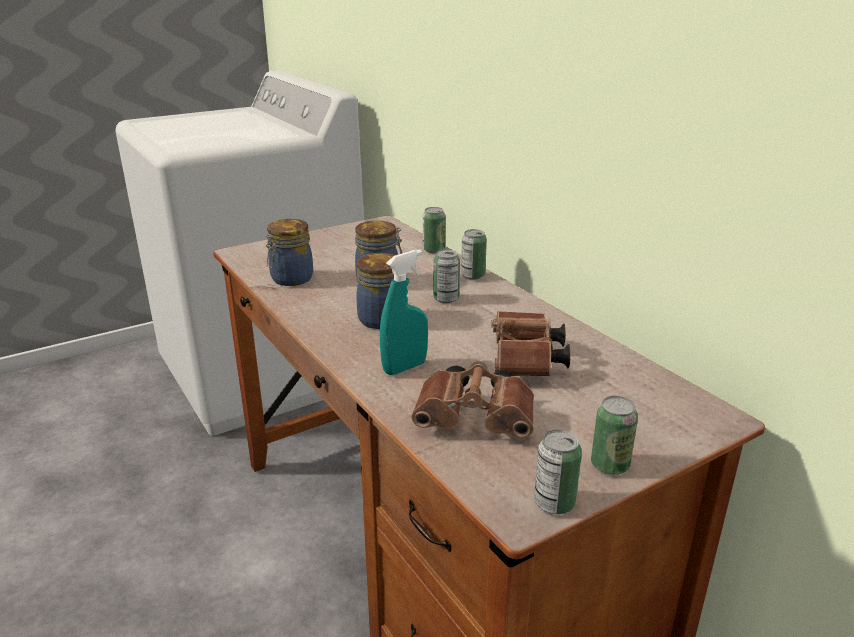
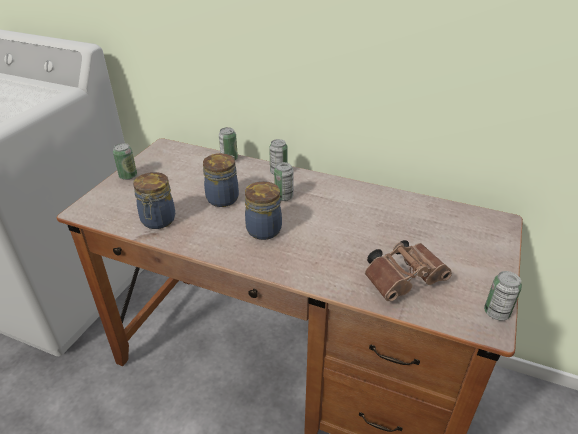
camera: 35 degrees left, 10 degrees up
(404, 367) = (322, 261): turquoise spray bottle -> none
(525, 363) = (382, 226): brown binoculars -> none
(609, 465) = (492, 275): can -> can (128, 176)

